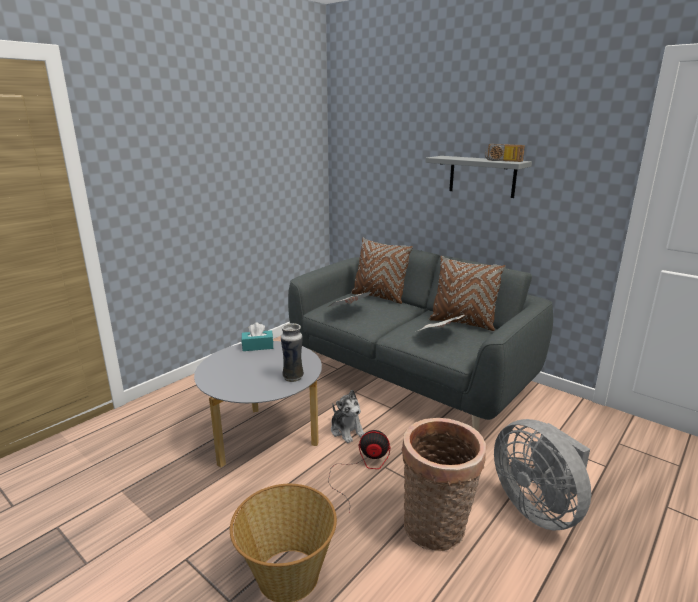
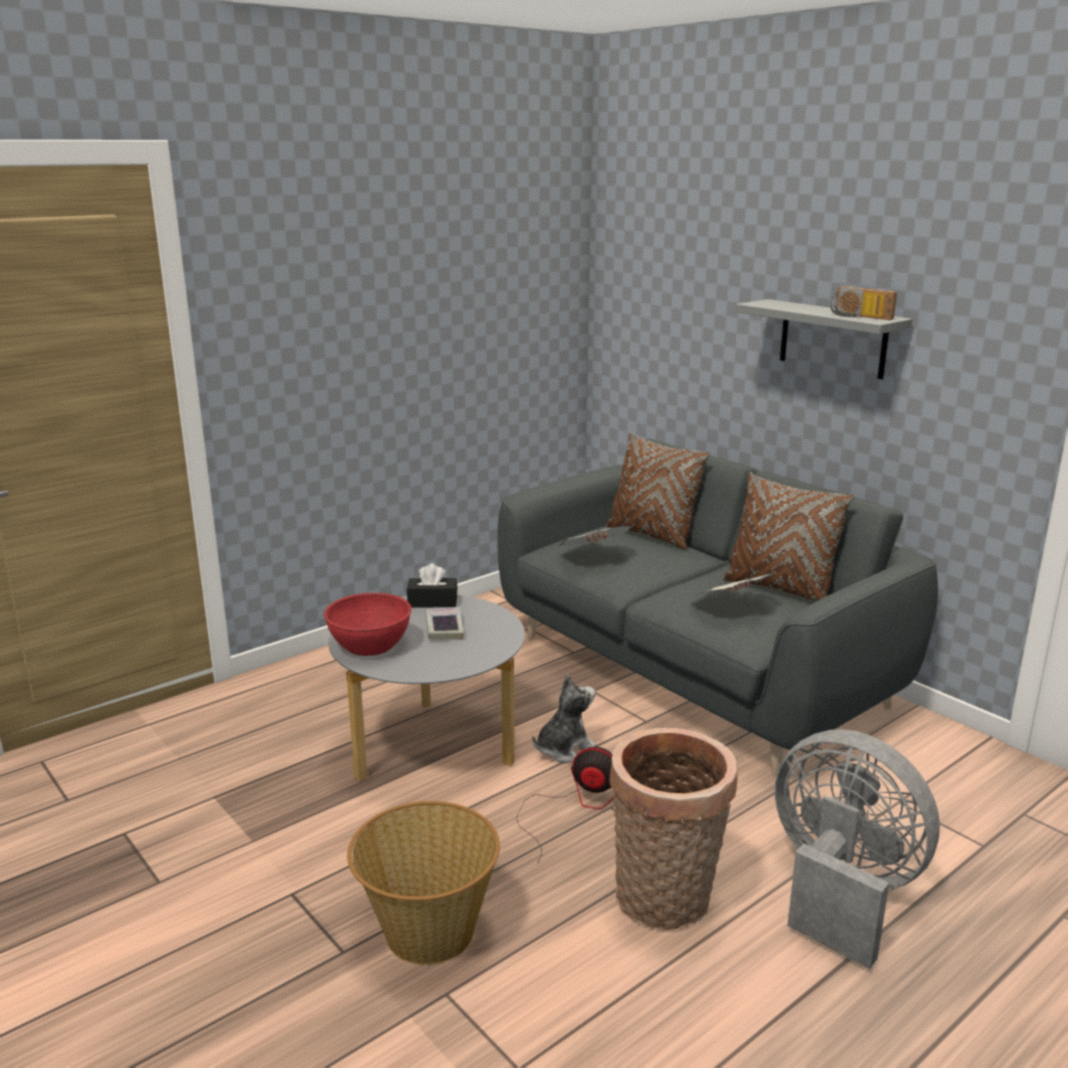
camera: 10 degrees right, 0 degrees up
(223, 378) = (370, 645): none -> red bowl
(257, 346) = (432, 602): turquoise tissue box -> black tissue box
(269, 363) = (444, 628): none -> book
(293, 377) = (475, 652): vase -> none
(347, 431) = (564, 749): plush toy -> plush toy turned 105 degrees counterclockwise
(538, 507) = (840, 891): grey fan -> grey fan turned 150 degrees clockwise

